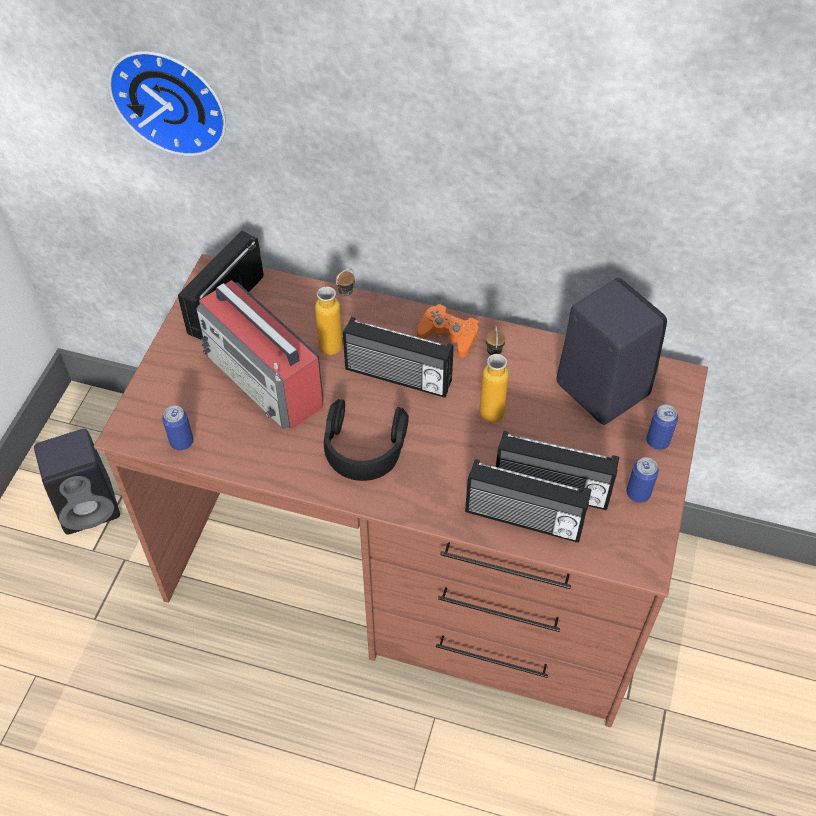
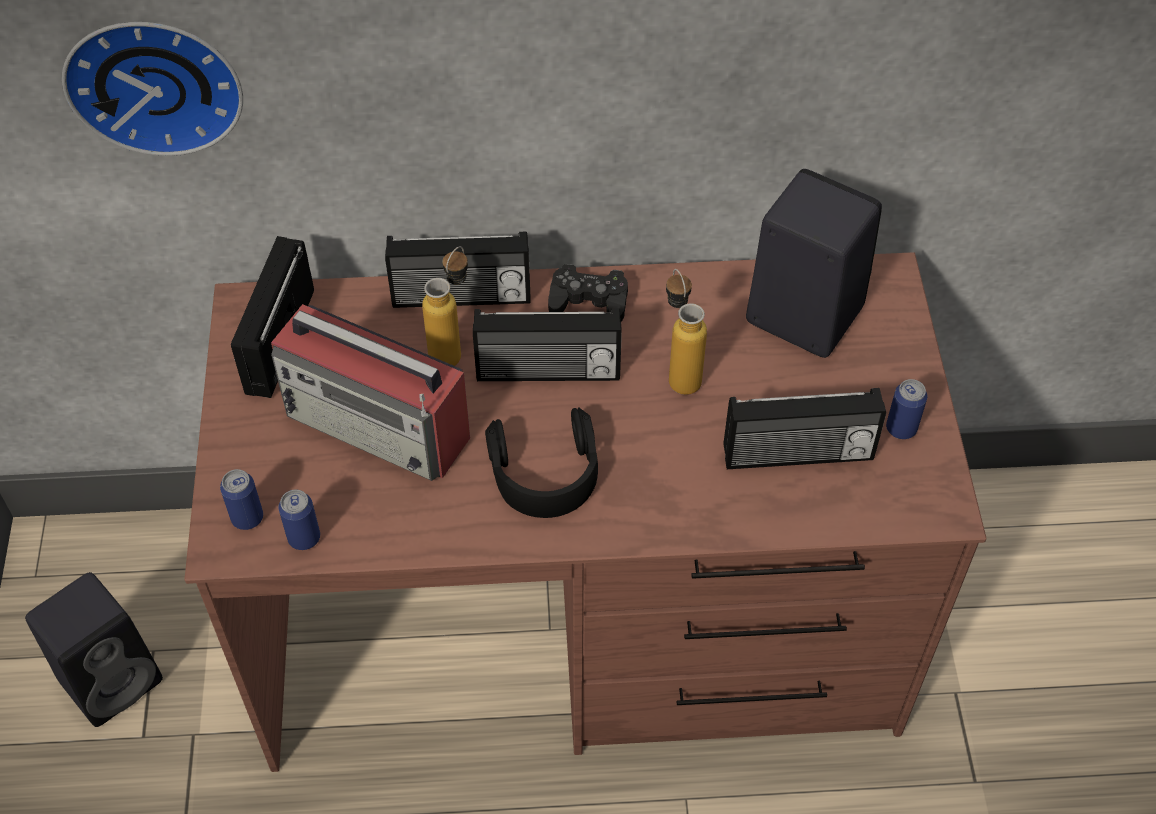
camera: 20 degrees left, 0 degrees up
(449, 335) = (588, 301): orange game controller -> black game controller
(523, 520) = (781, 502): radio -> radio (461, 297)
(657, 441) = (896, 359): can -> can (247, 518)

